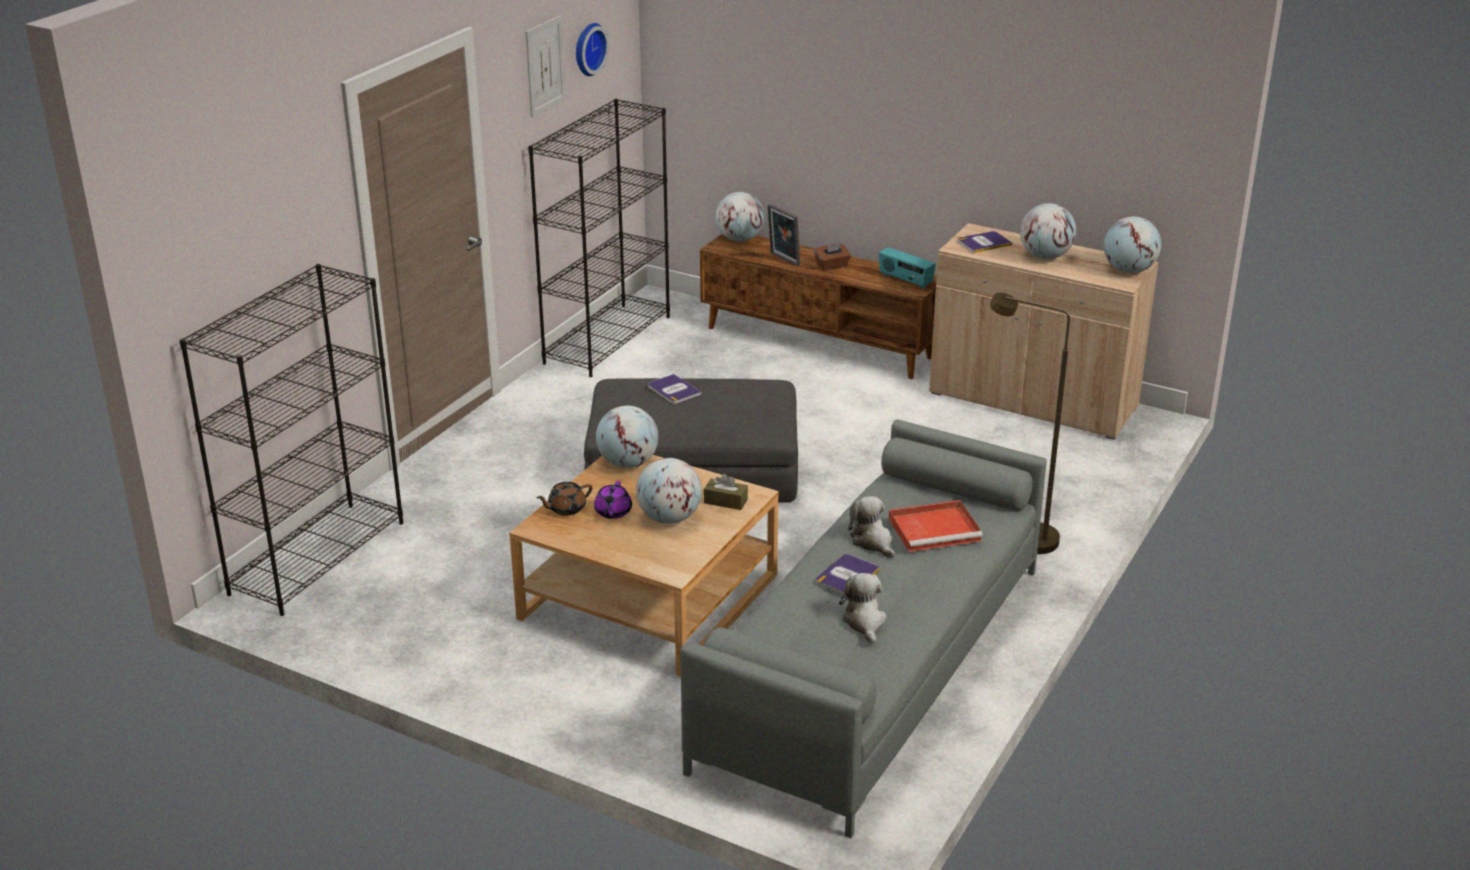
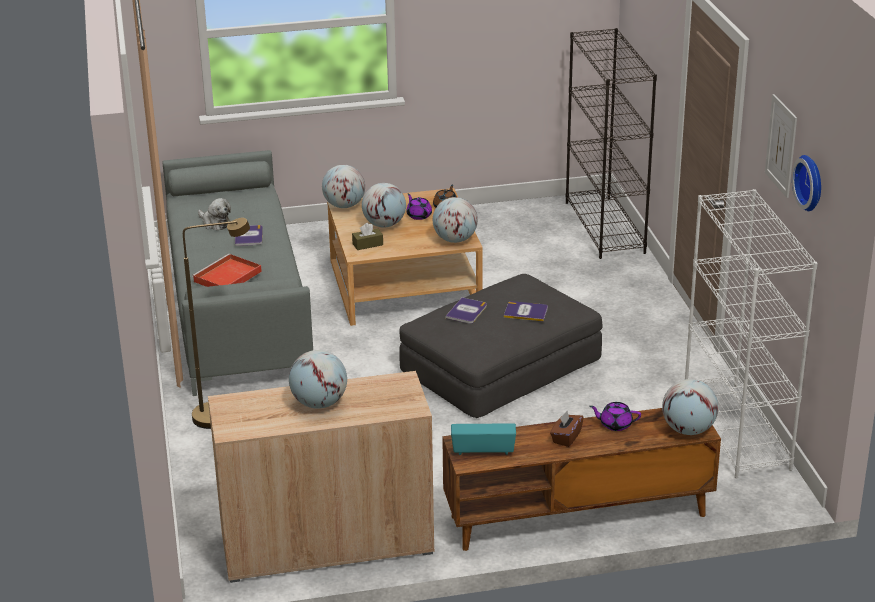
camera: 140 degrees right, 0 degrees up
(607, 339) = (737, 431): black bookcase -> white bookcase
(783, 260) = (615, 424): picture frame -> purple teapot
(872, 541) = (257, 260): plush toy -> none
(984, 243) = (388, 396): book -> book (466, 311)
(1129, 270) = (232, 419): globe -> globe (344, 206)

